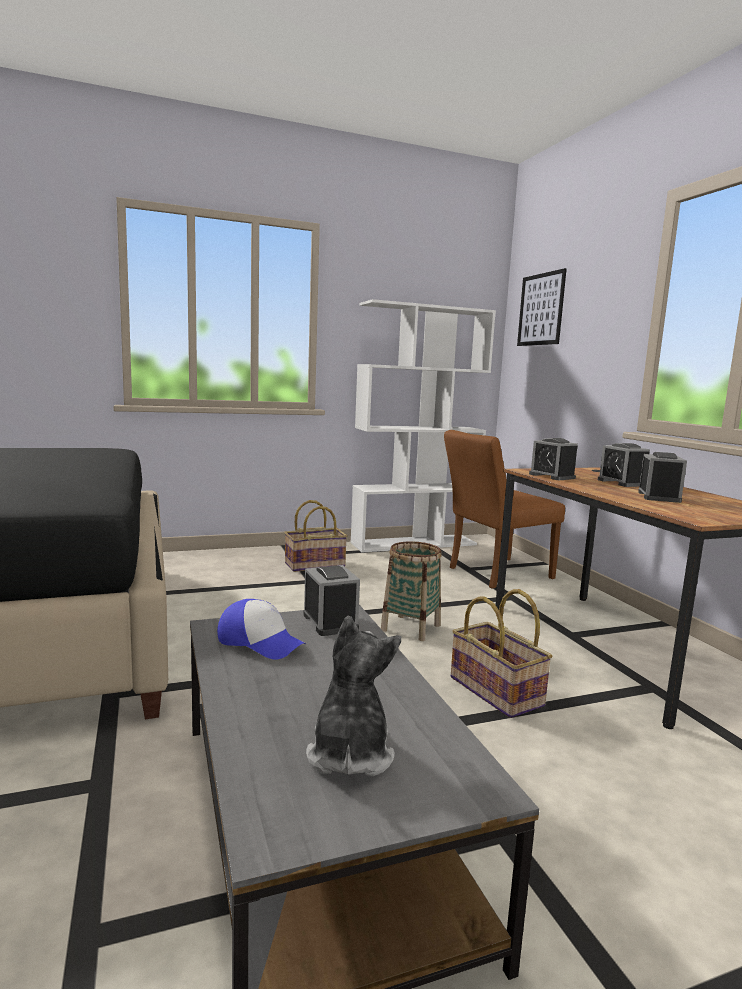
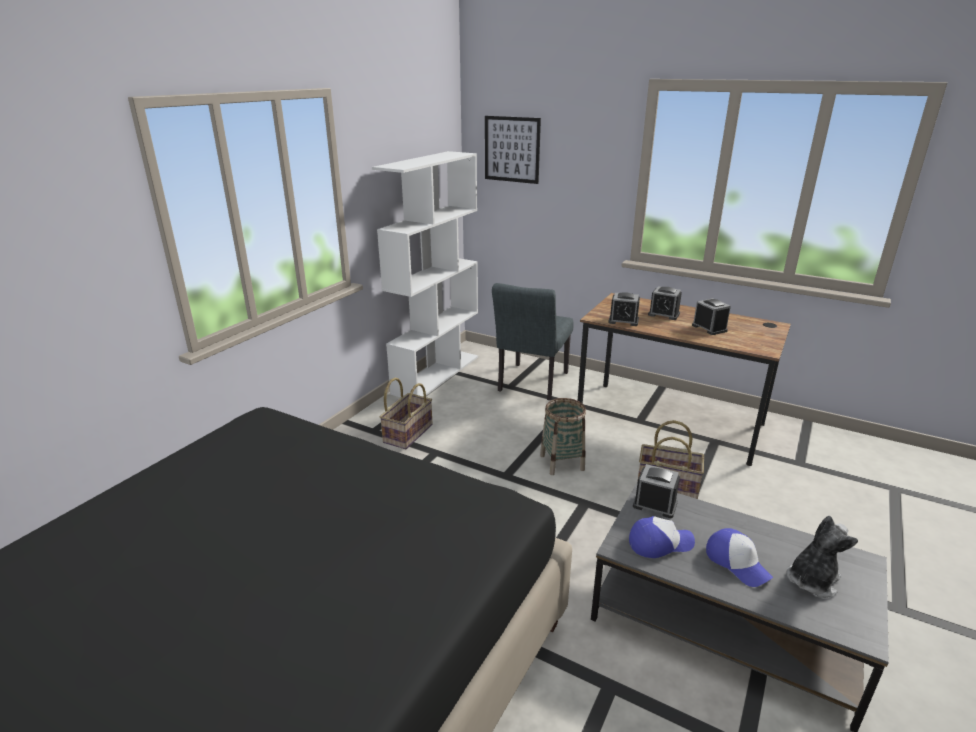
camera: 40 degrees left, 15 degrees up
(298, 692) = (737, 563): none -> cap
(349, 753) = (811, 580): plush toy -> plush toy turned 90 degrees clockwise
(494, 574) = (530, 384): brown chair -> grey chair

